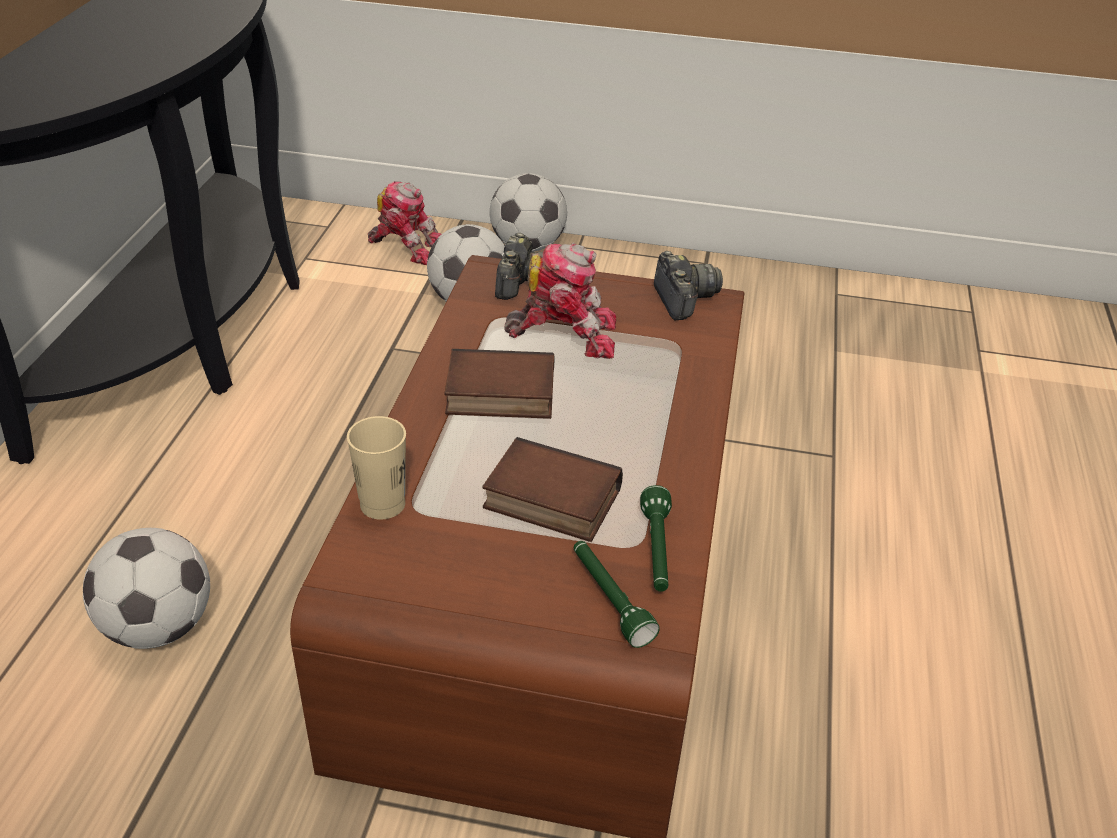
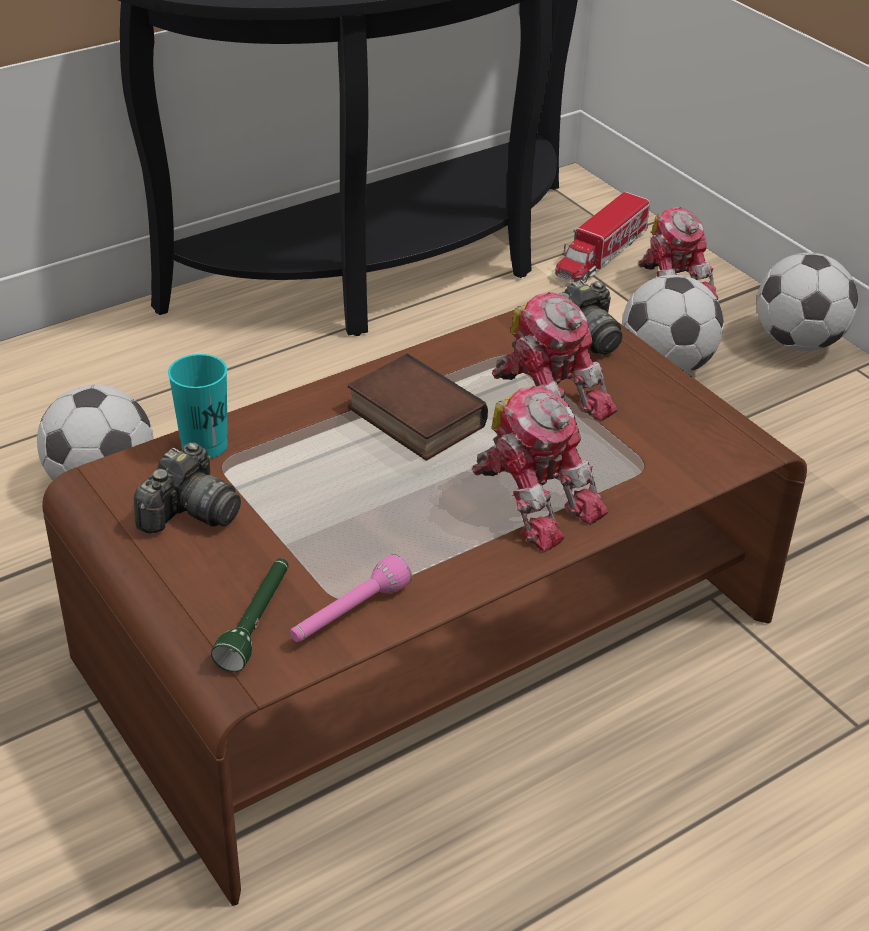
camera: 45 degrees right, 0 degrees up
(333, 247) = (601, 255): none -> toy truck
(382, 504) = (204, 446): beige cup -> turquoise cup
(549, 500) = (326, 521): book -> none
(650, 402) = (534, 499): none -> toy robot
(656, 551) = (349, 614): green flashlight -> pink flashlight
(683, 299) = (714, 431): camera -> camera (189, 512)

